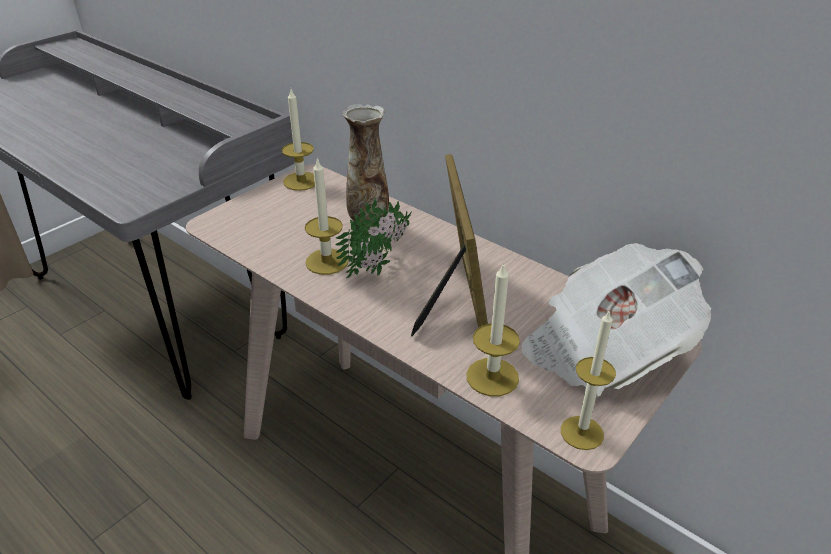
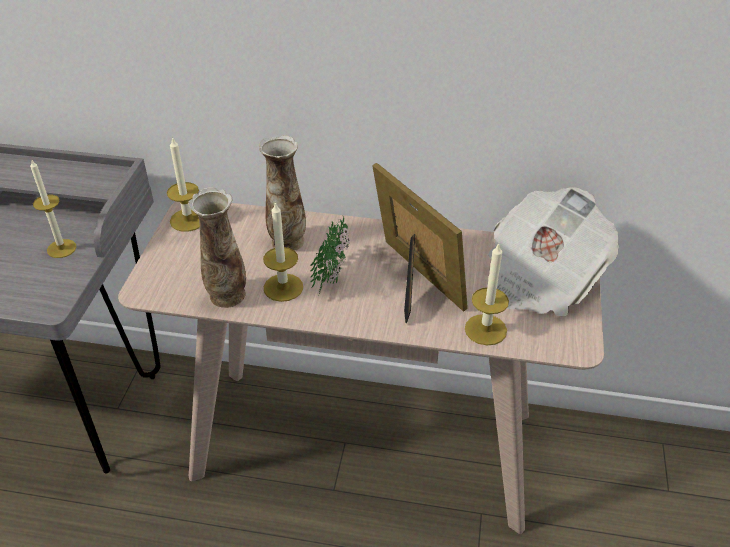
camera: 30 degrees left, 5 degrees up
(272, 251) = (227, 296): none -> vase
(582, 432) = (570, 343): candle -> candle (61, 248)

